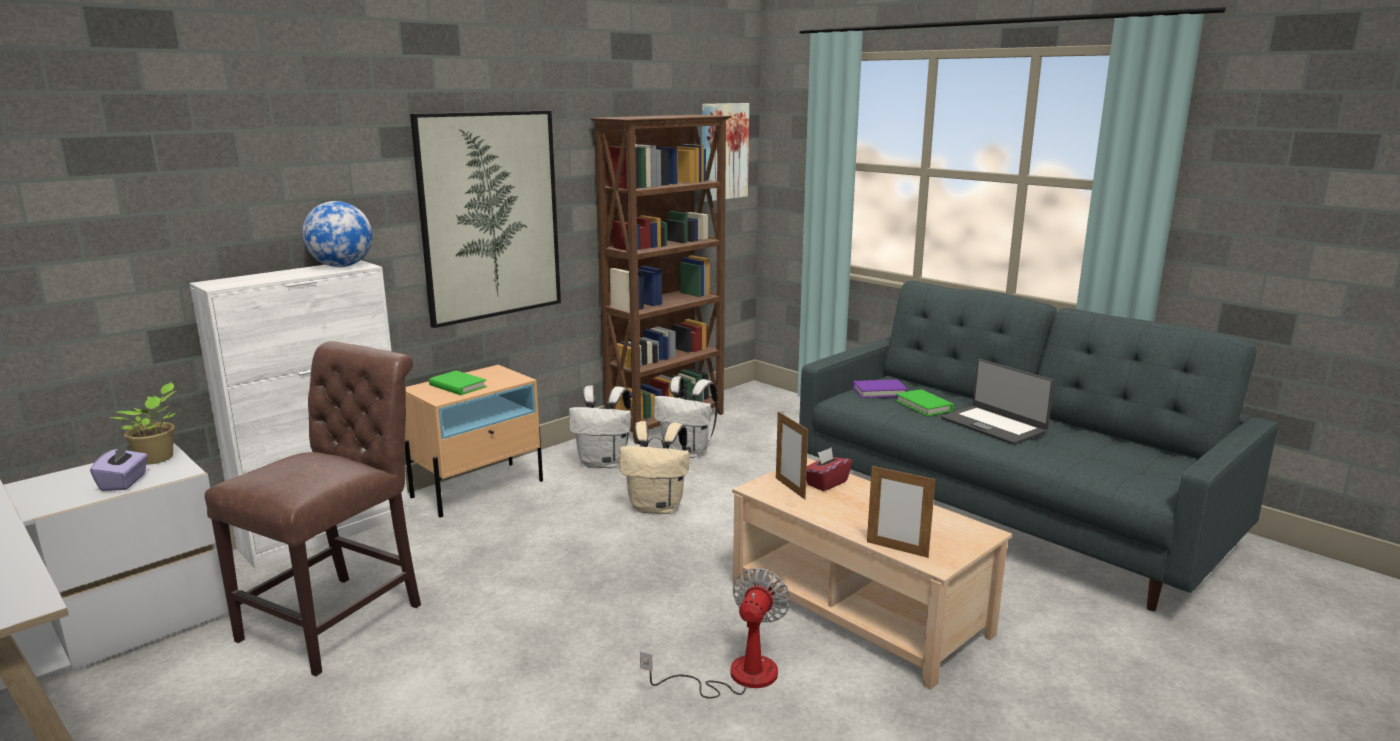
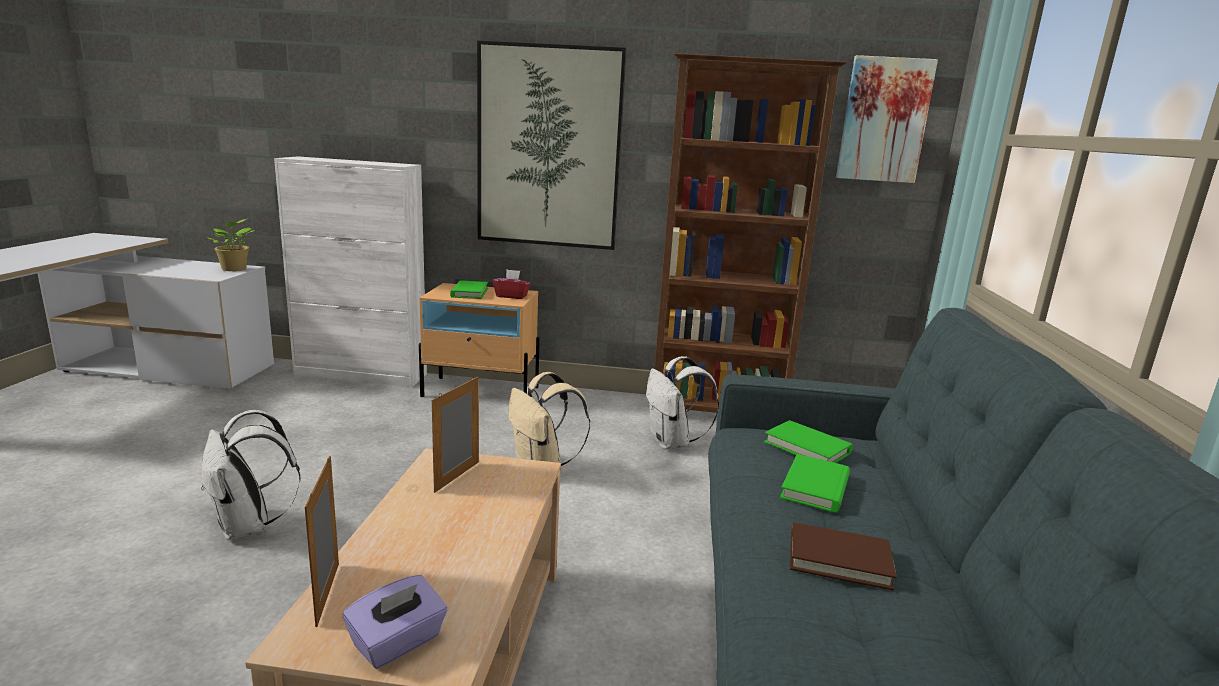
camera: 50 degrees right, 0 degrees up
(124, 482) = (189, 273): purple tissue box -> purple tissue box (398, 643)
(340, 617) = (245, 420): brown chair -> none
(341, 266) = (389, 163): globe -> none
(604, 462) = (593, 417): white backpack -> white backpack (249, 527)
(736, 676) = (236, 629): fan -> none
(826, 483) = (496, 493): red tissue box -> red tissue box (511, 296)
(879, 391) = (807, 447): purple book -> green book
(994, 425) = (839, 560): laptop -> brown book

